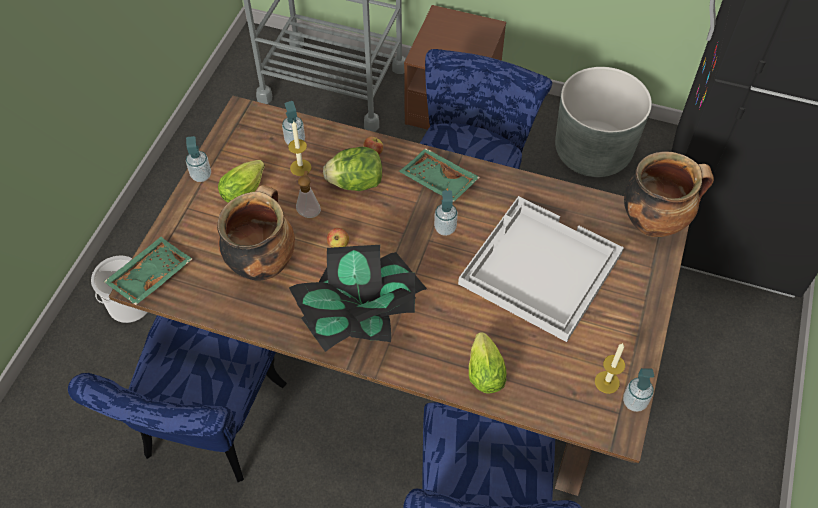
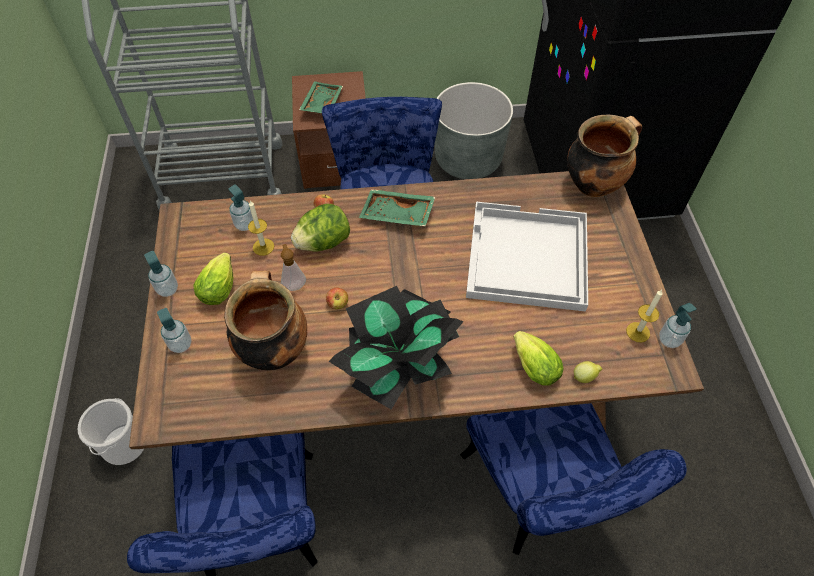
camera: 25 degrees left, 0 degrees up
(150, 275) = (164, 407): green tray -> green tray (321, 103)
(445, 228) = (426, 253): soap dispenser -> soap dispenser (181, 344)
(527, 401) = (584, 377): none -> lemon

